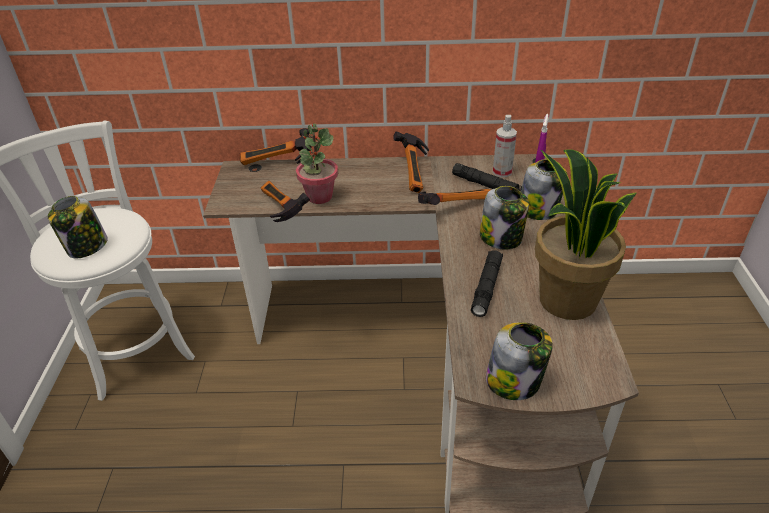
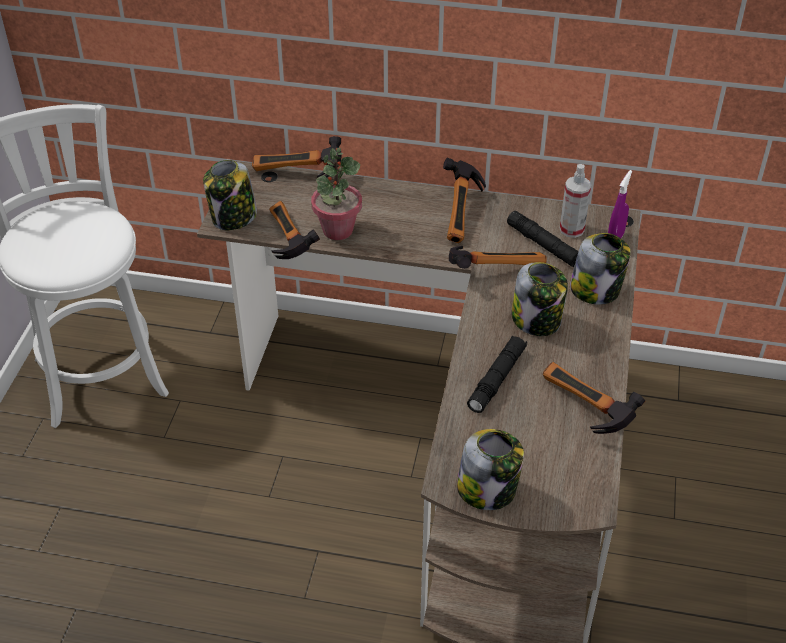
camera: 10 degrees right, 5 degrees up
(86, 247) = (61, 253): jar -> jar (233, 218)
(566, 300) = (581, 410): potted plant -> hammer

